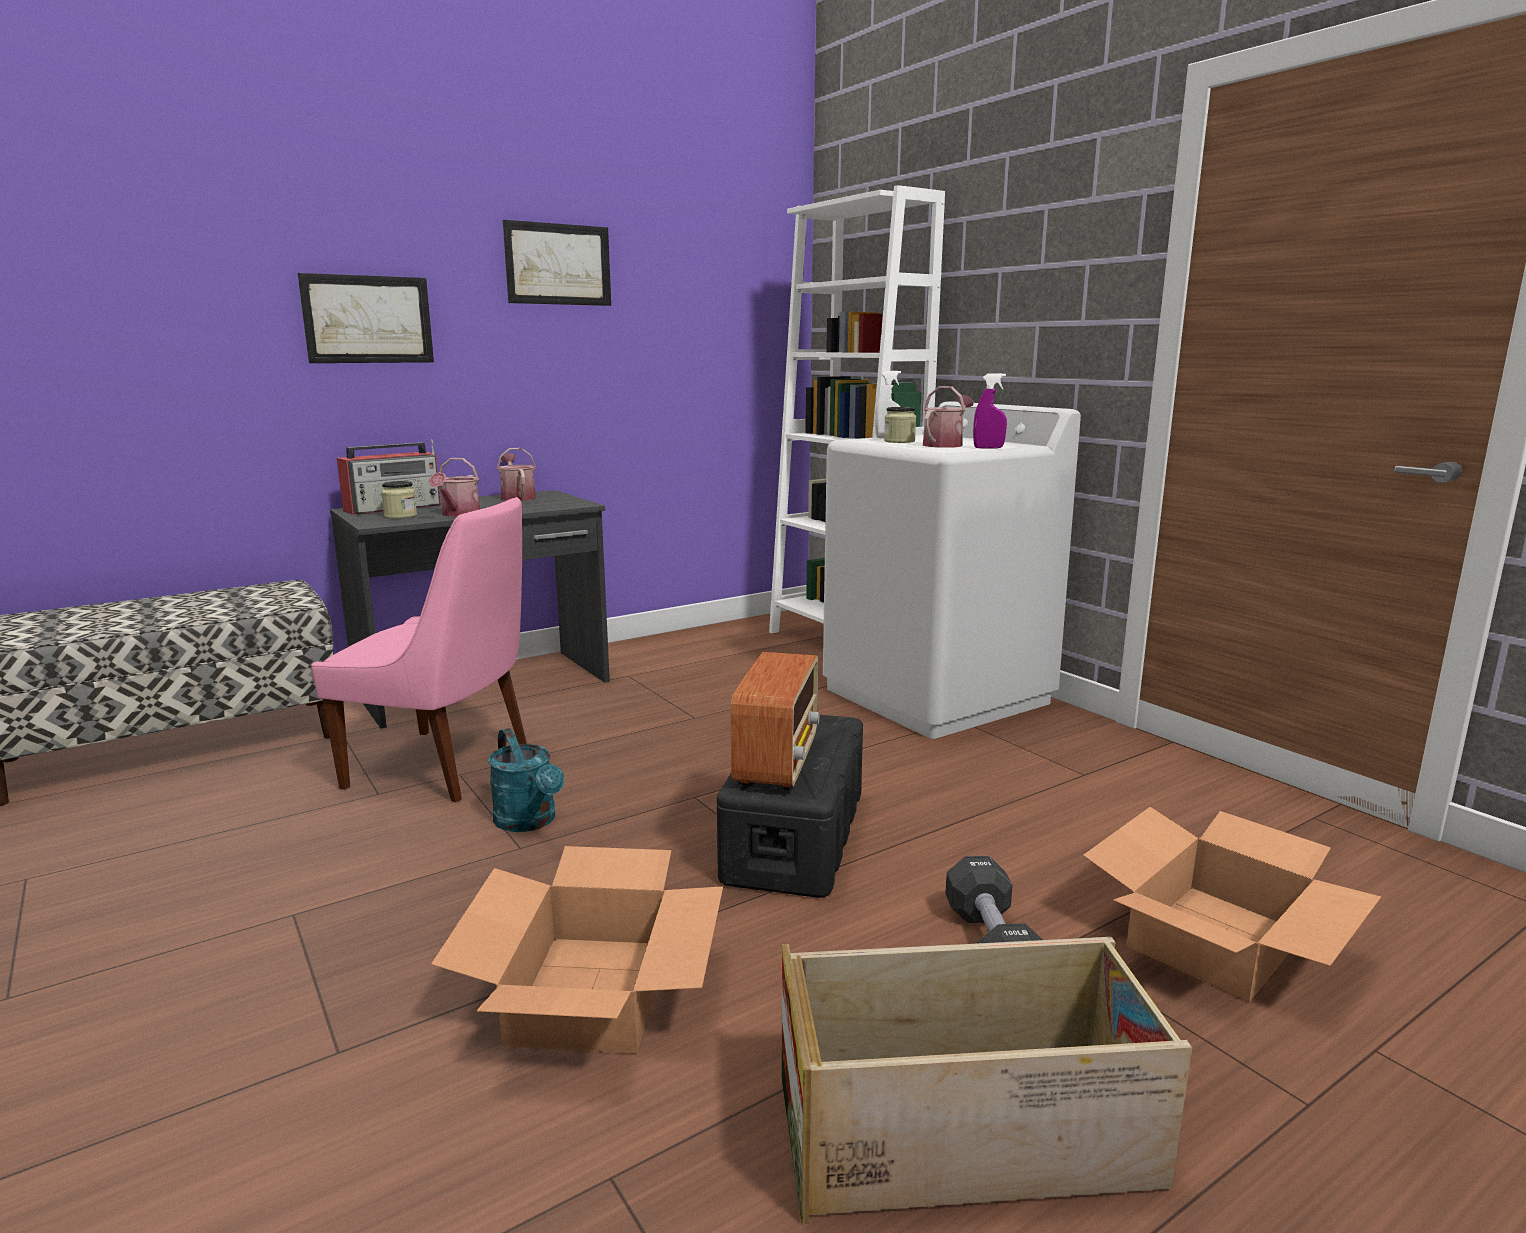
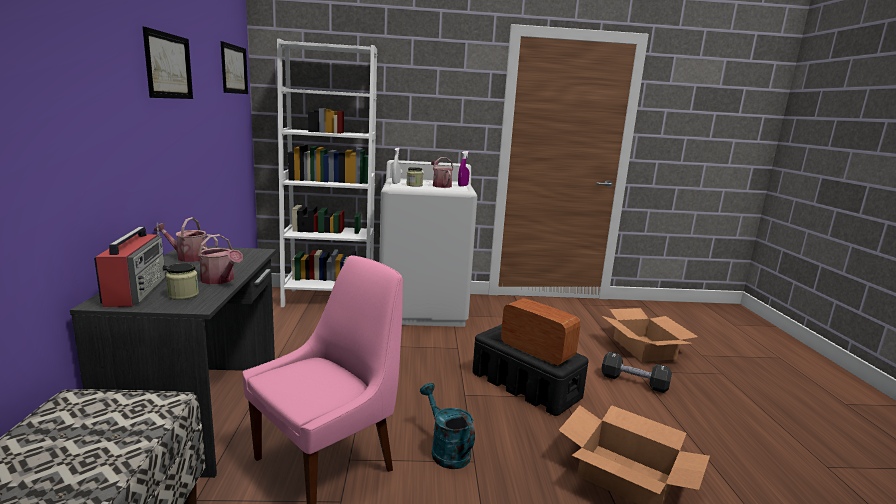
camera: 60 degrees left, 0 degrees up
(368, 319) = (76, 115): picture -> picture (234, 69)
(530, 822) = (446, 450): turquoise watering can -> turquoise watering can turned 120 degrees counterclockwise
(965, 1132) = (728, 426): crate -> none

